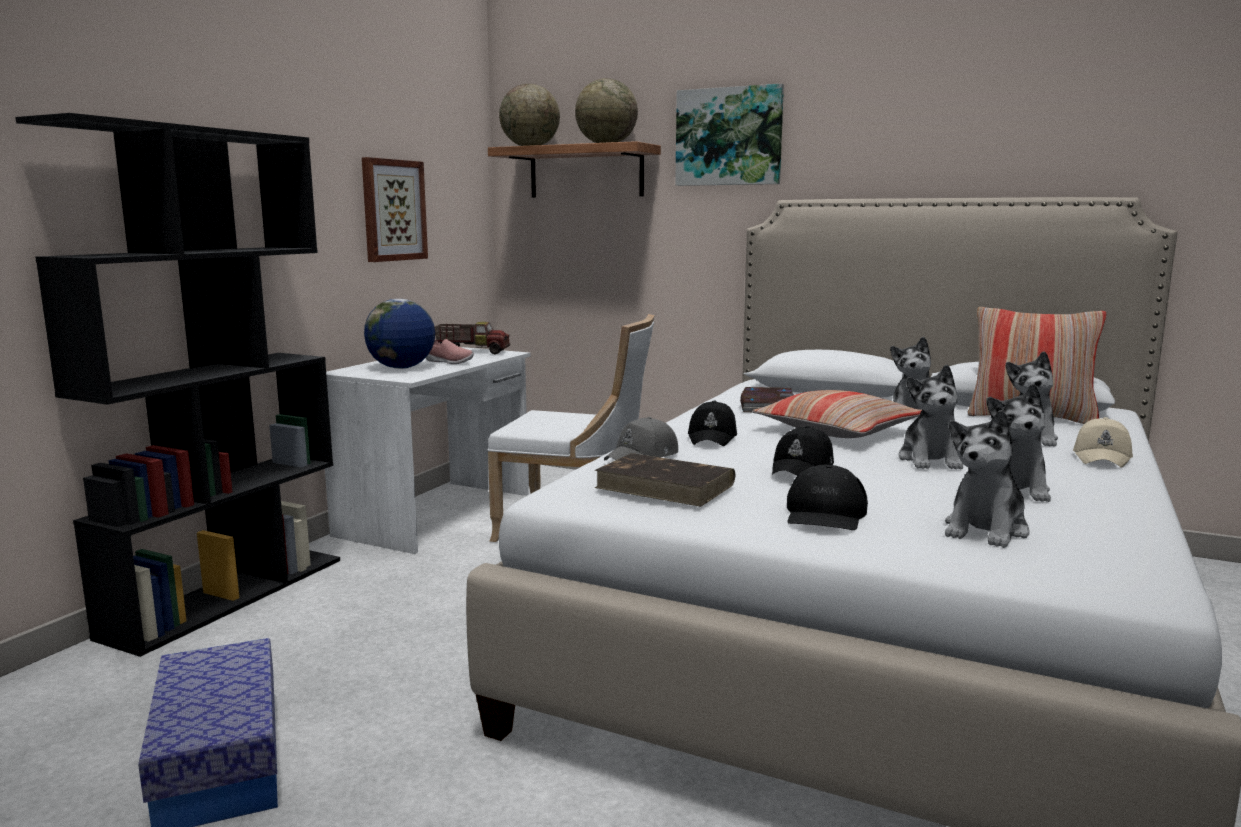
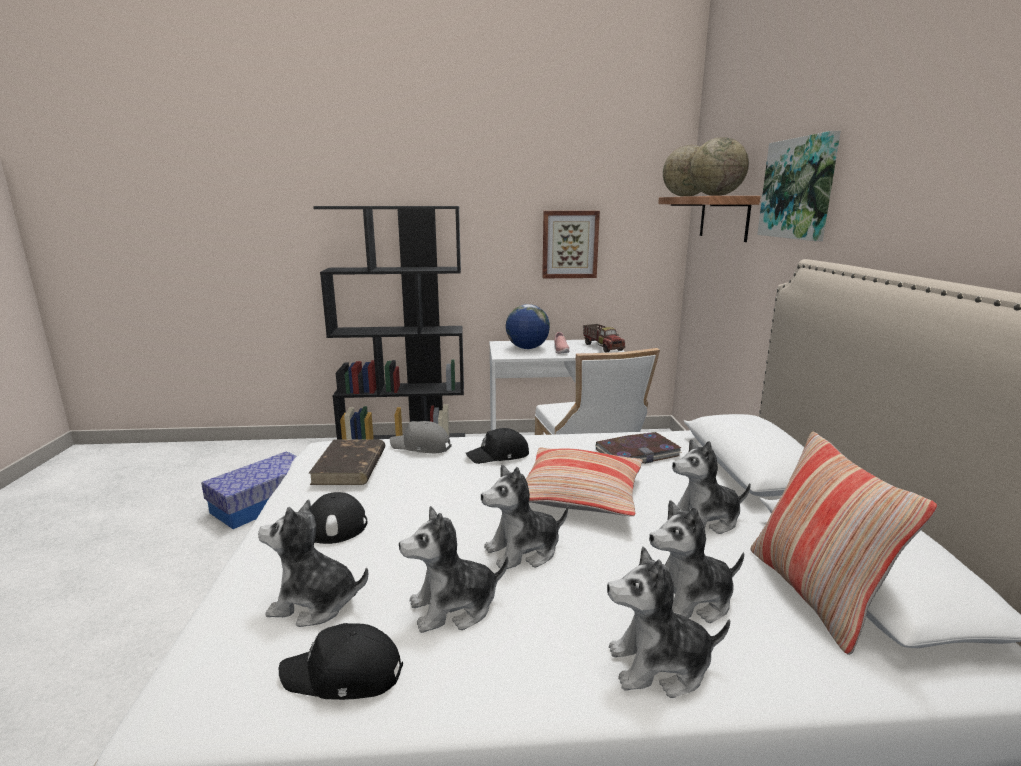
camera: 60 degrees right, 5 degrees up
(803, 468) = (433, 500): black cap -> black cap (344, 675)
(1102, 457) = (659, 666): beige cap -> plush toy

